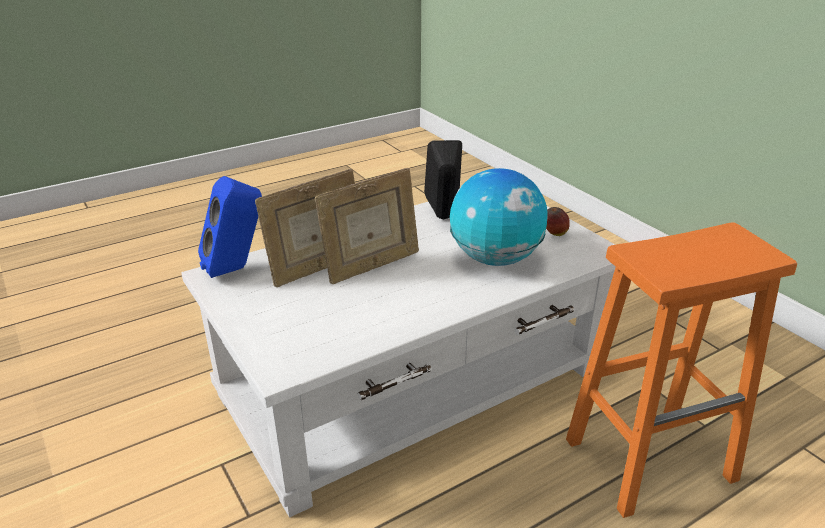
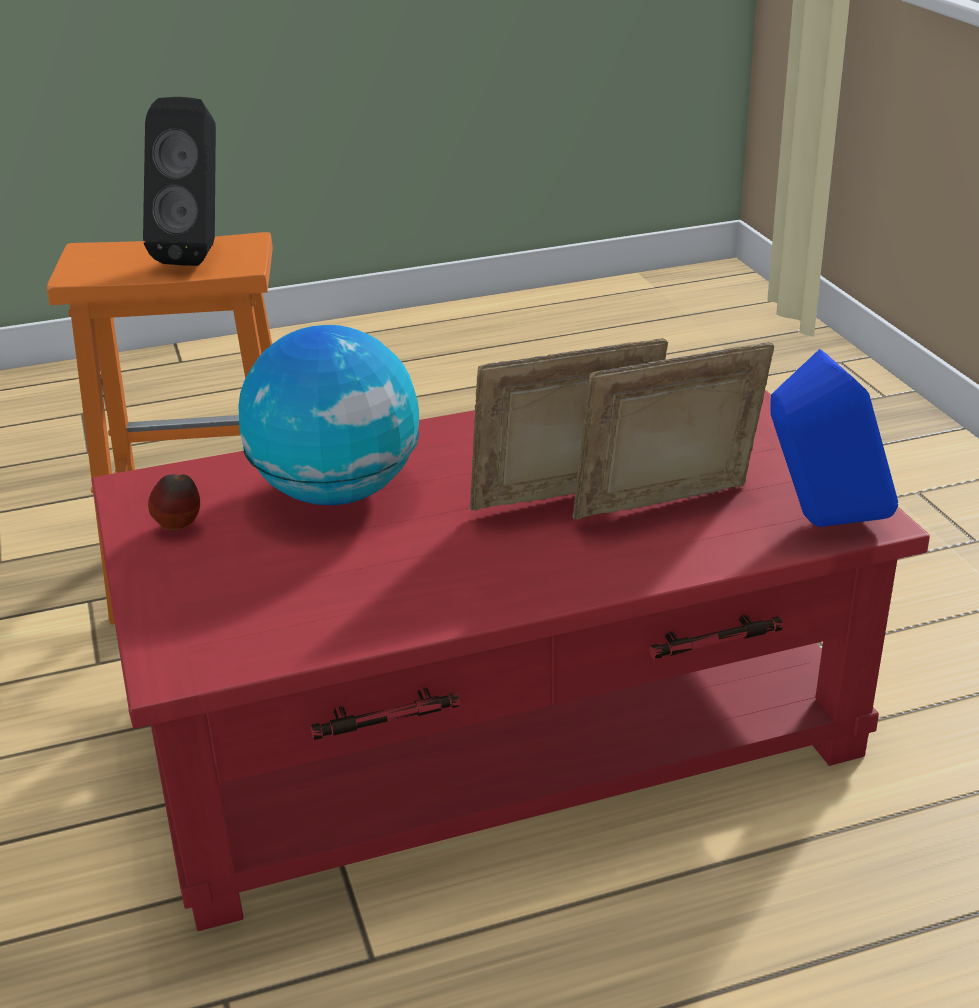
camera: 165 degrees left, 0 degrees up
(413, 382) = (493, 727): white coffee table -> red coffee table
(443, 218) = (372, 594): black speaker -> black speaker (198, 255)

